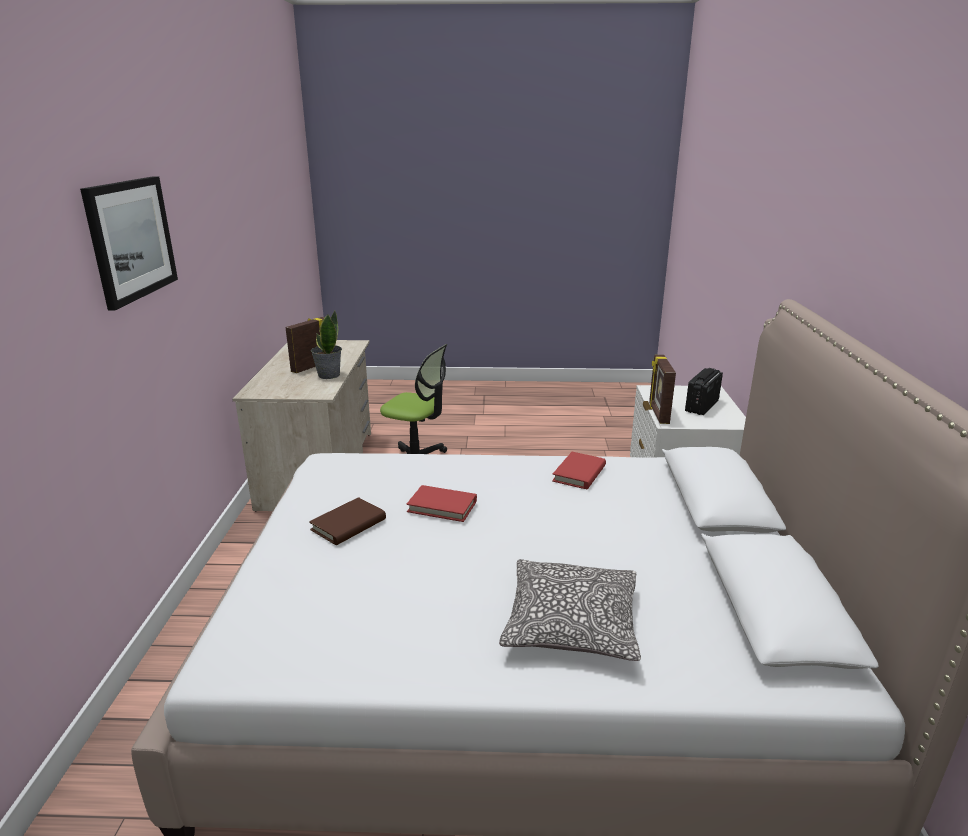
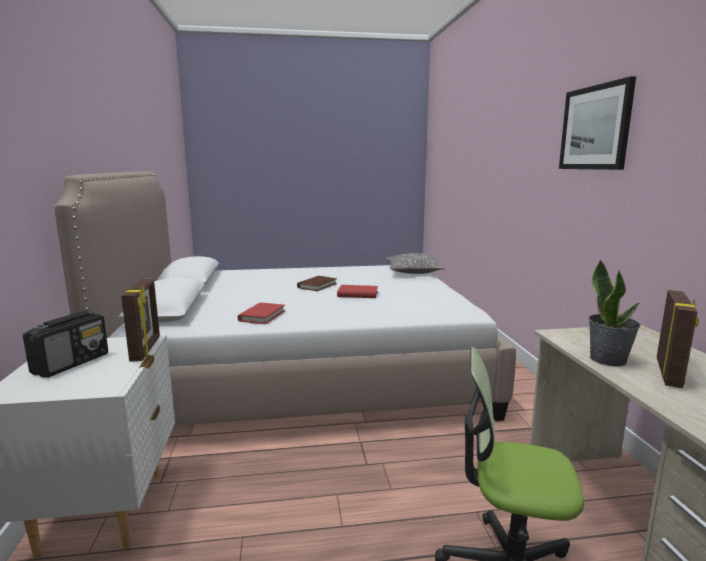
camera: 170 degrees right, 10 degrees down
(348, 525) = (406, 288): brown book -> brown book (317, 285)
(571, 623) = (283, 275): pillow -> pillow (413, 272)

